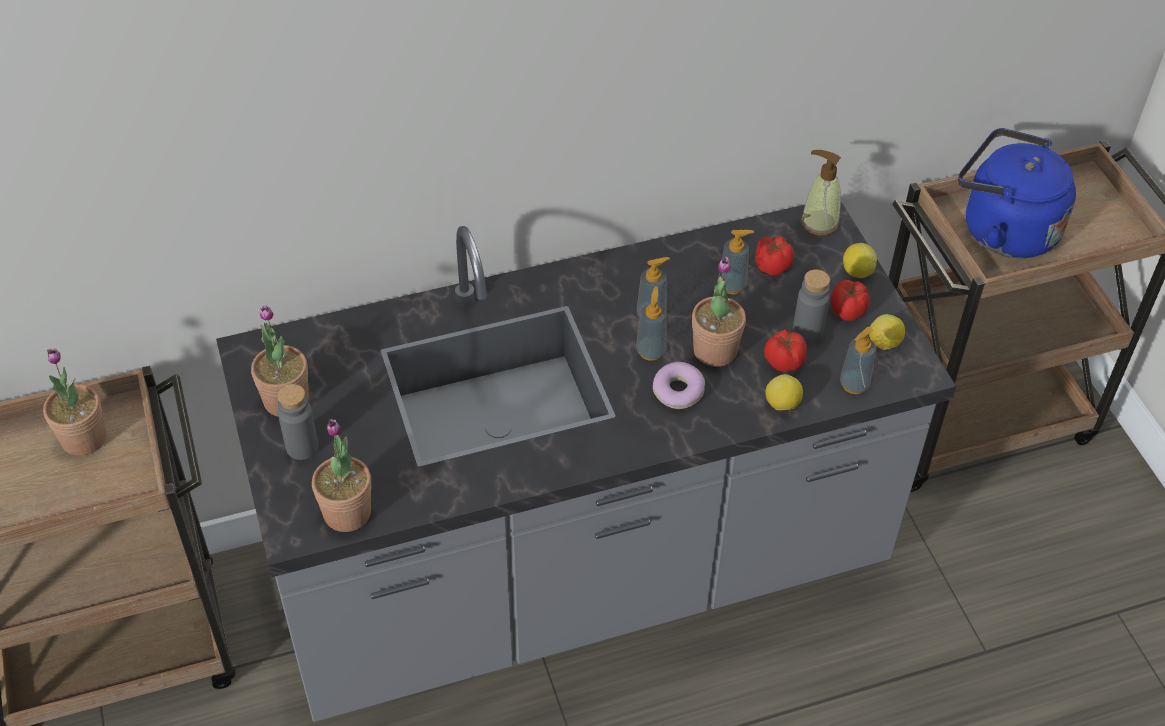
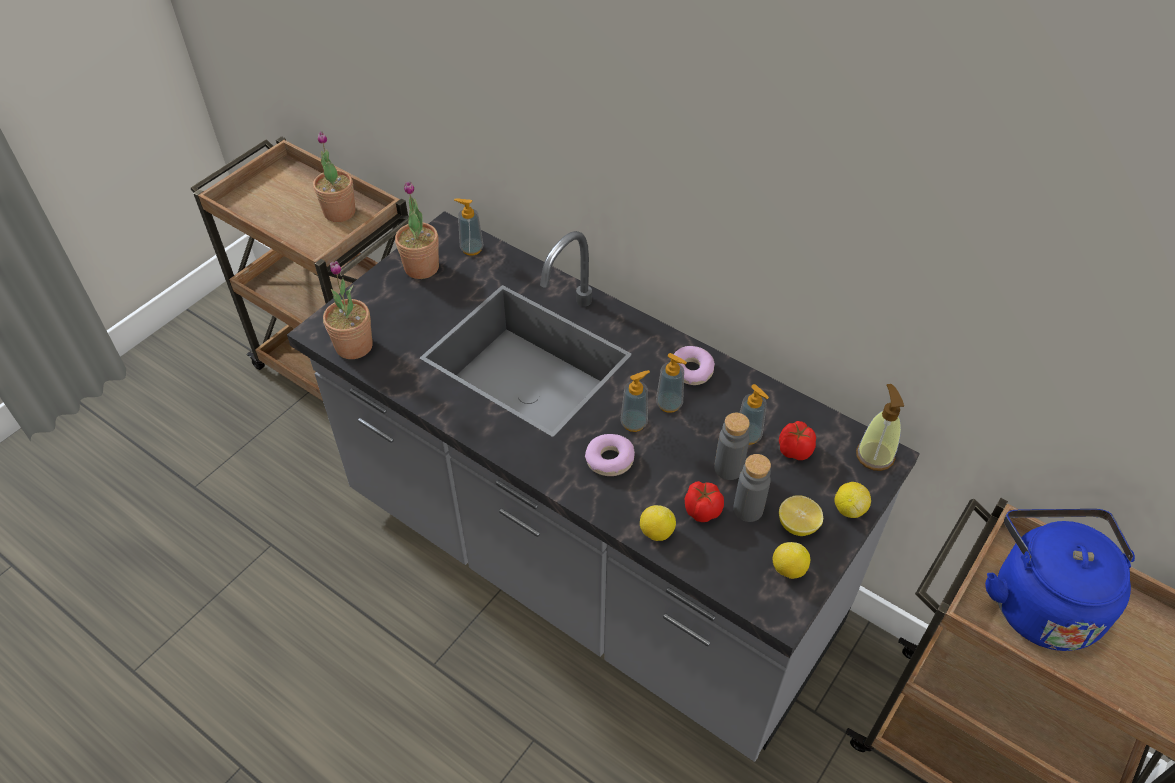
camera: 55 degrees right, 0 degrees up
(302, 447) = (390, 296): grey bottle -> grey bottle (728, 468)
(626, 278) = (691, 371): none -> donut
(715, 351) = (671, 460): potted plant -> none
(847, 312) = (797, 525): tomato -> lemon
(854, 384) = (722, 571): soap dispenser -> soap dispenser (471, 249)

